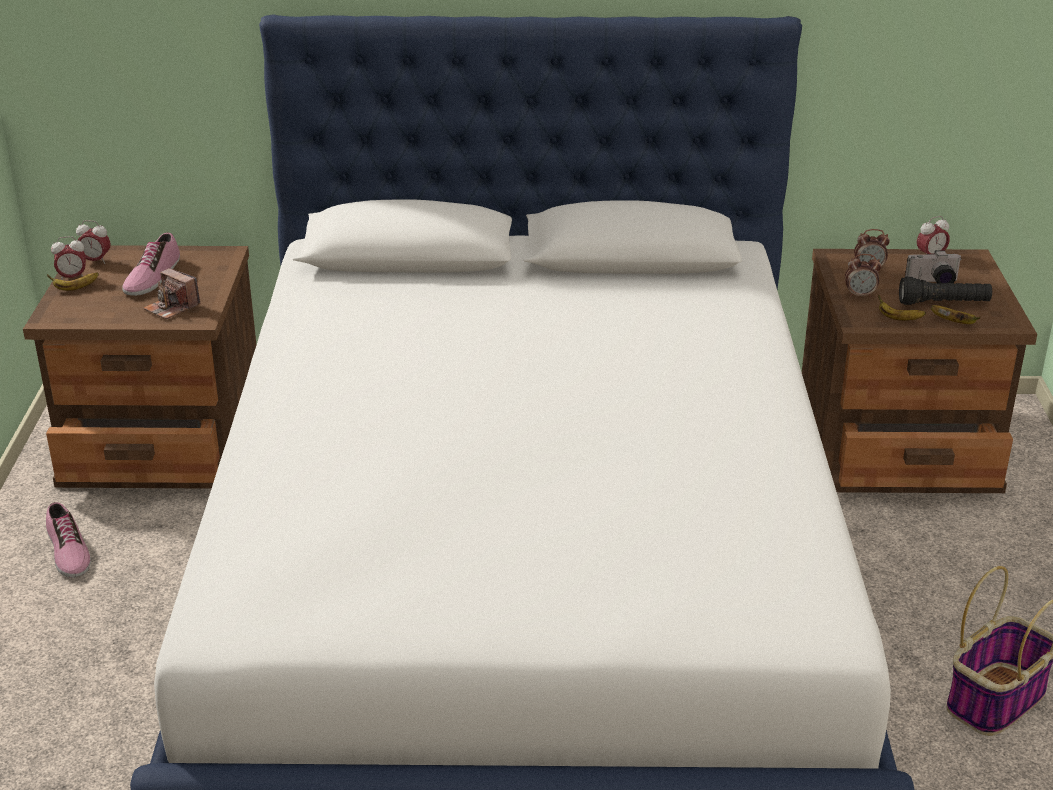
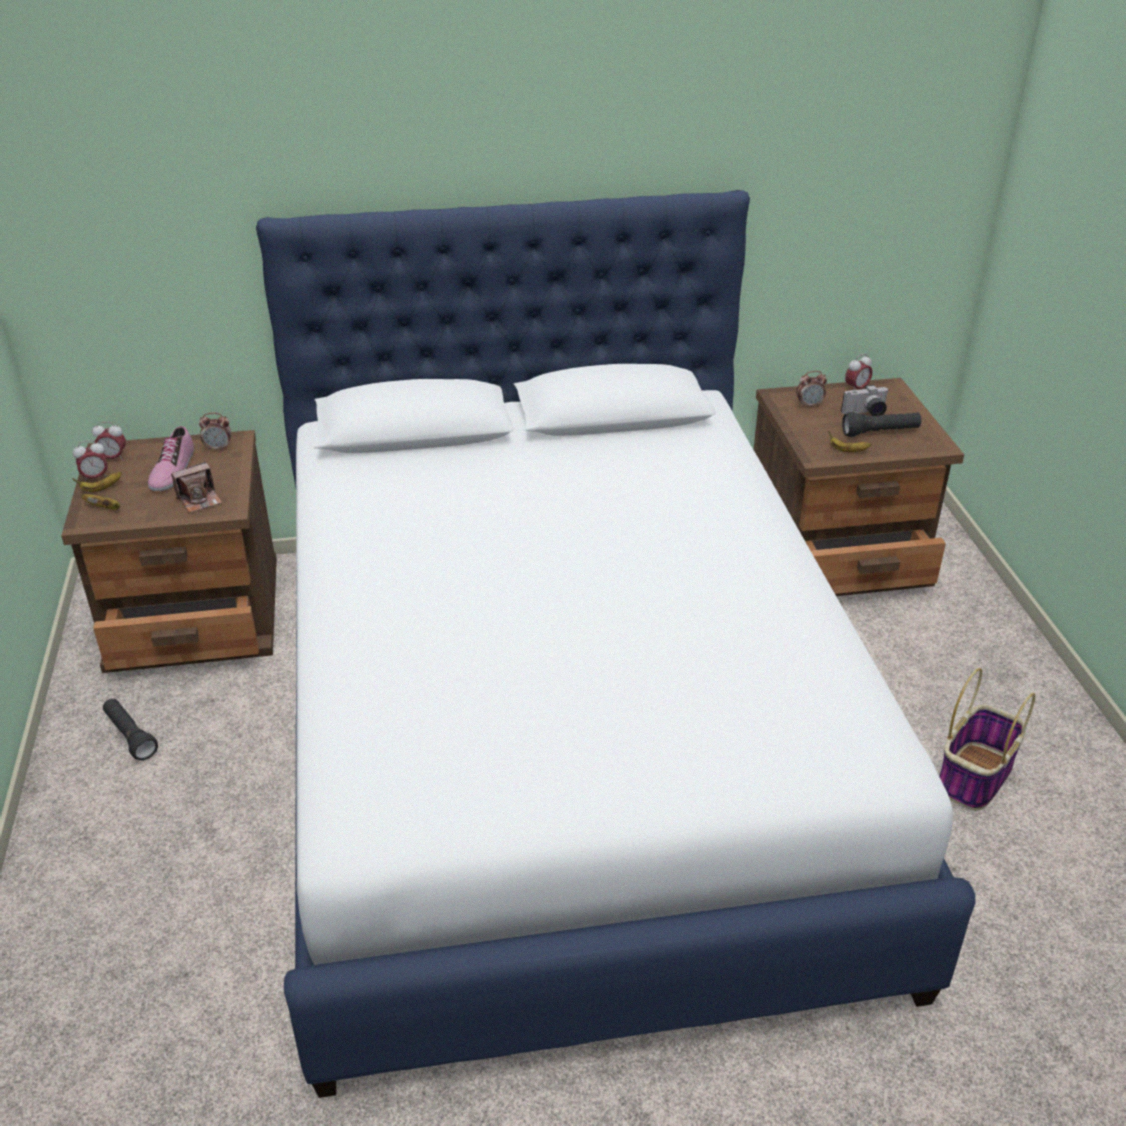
camera: 10 degrees left, 5 degrees up
(67, 552) = (130, 736): shoe -> black flashlight
(172, 307) = (200, 500): camera -> camera turned 60 degrees counterclockwise
(860, 295) = (809, 431): alarm clock -> alarm clock (218, 448)
(954, 322) = (894, 449): banana -> banana (105, 508)

